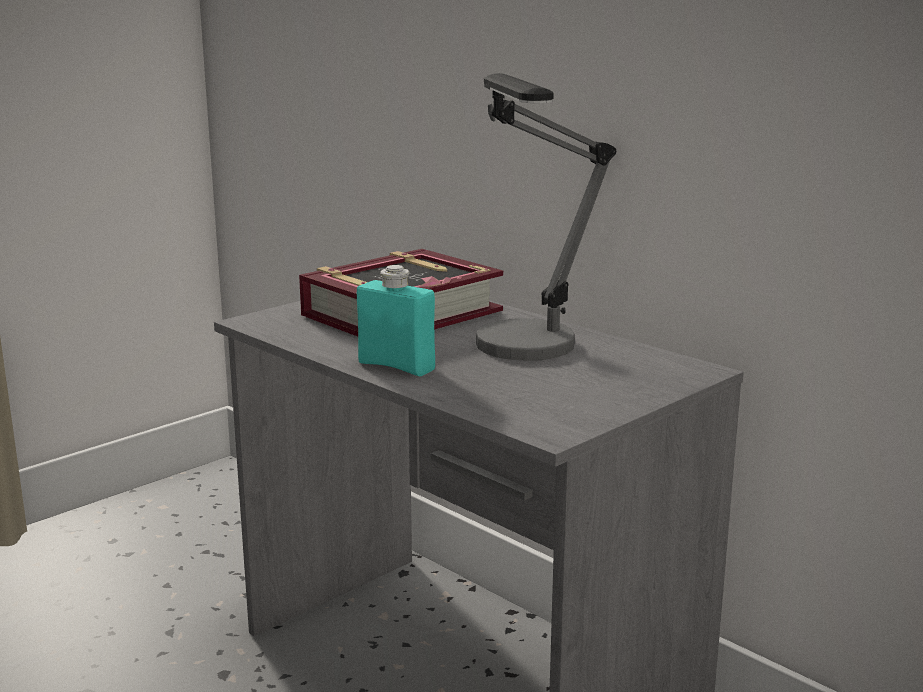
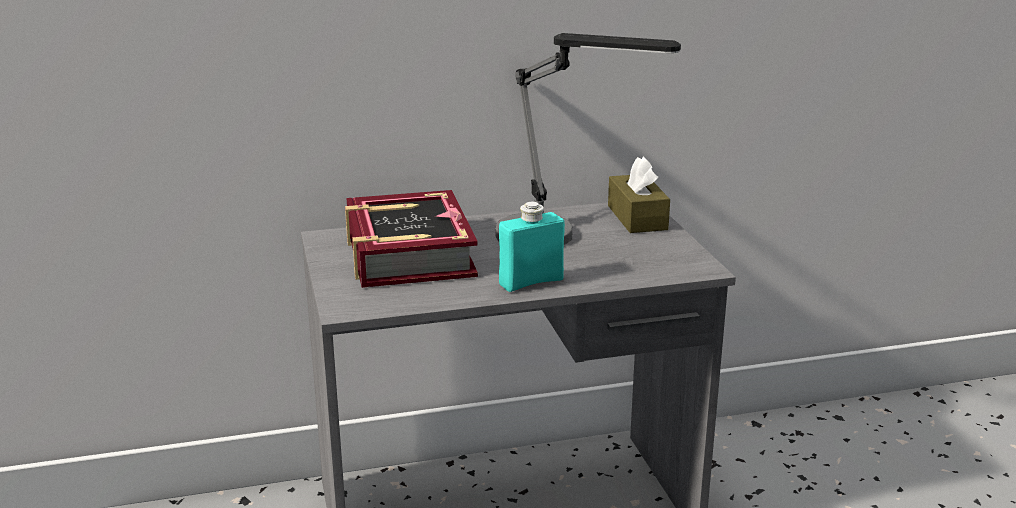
camera: 60 degrees left, 5 degrees up
(660, 375) = (637, 218): none -> brown tissue box

